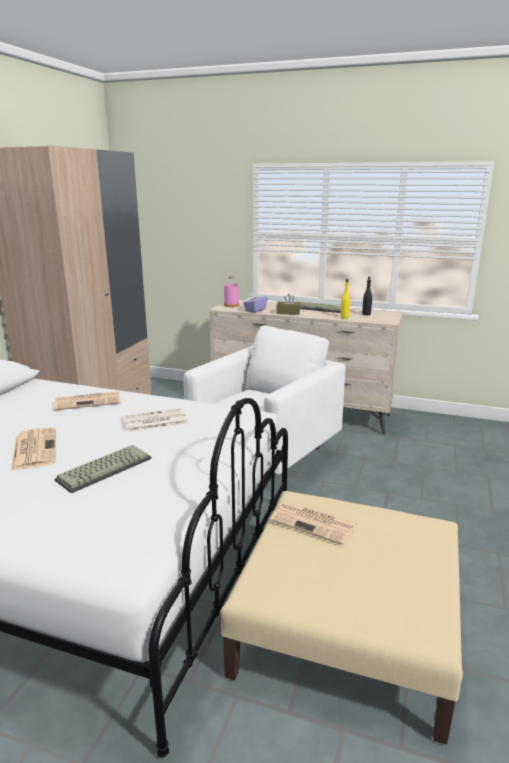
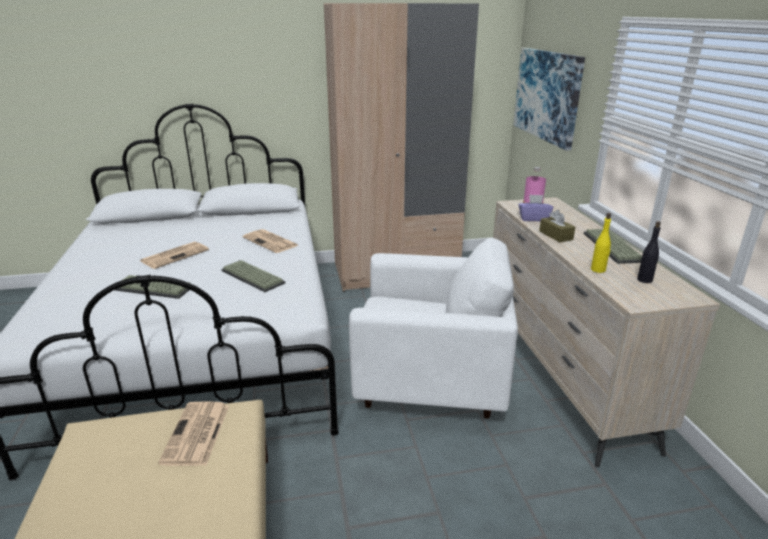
camera: 60 degrees right, 5 degrees up
(154, 421) = (251, 277): newspaper -> keyboard
(171, 228) = (547, 95): none -> picture

